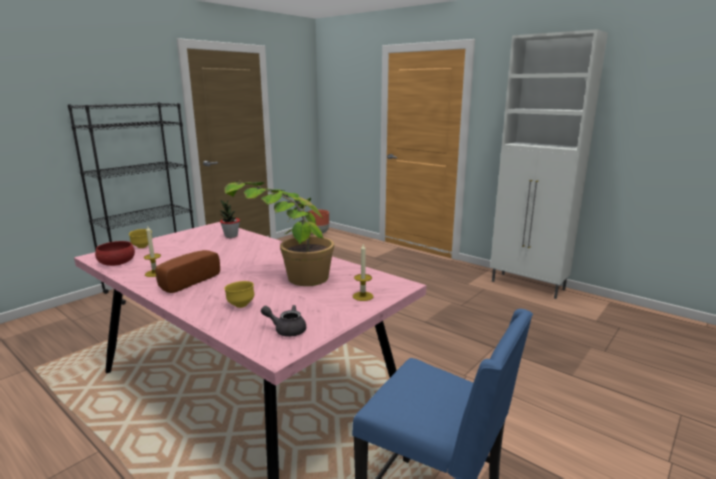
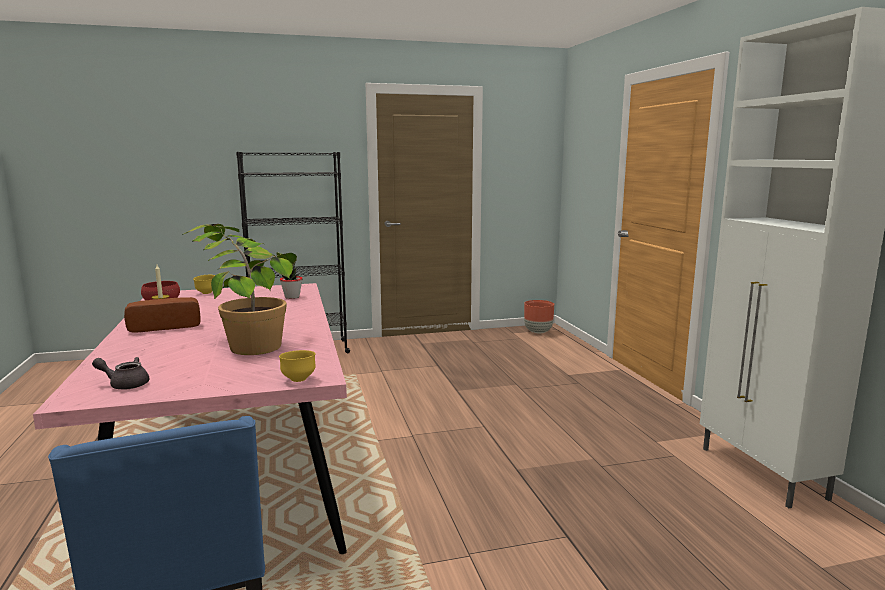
camera: 35 degrees right, 5 degrees down
(240, 305) = (148, 355): yellow bowl -> yellow bowl (298, 379)
(286, 330) = (125, 384): grey teapot -> grey teapot turned 45 degrees counterclockwise
(363, 296) = (256, 376): candle -> none

